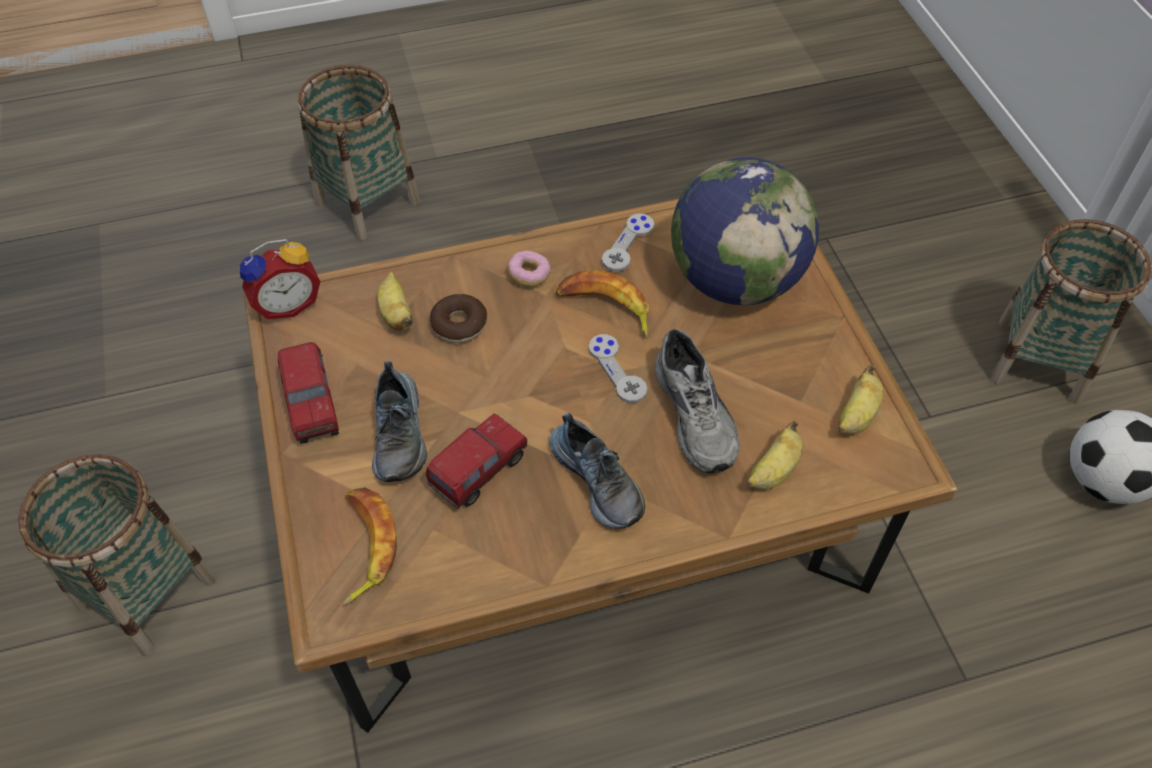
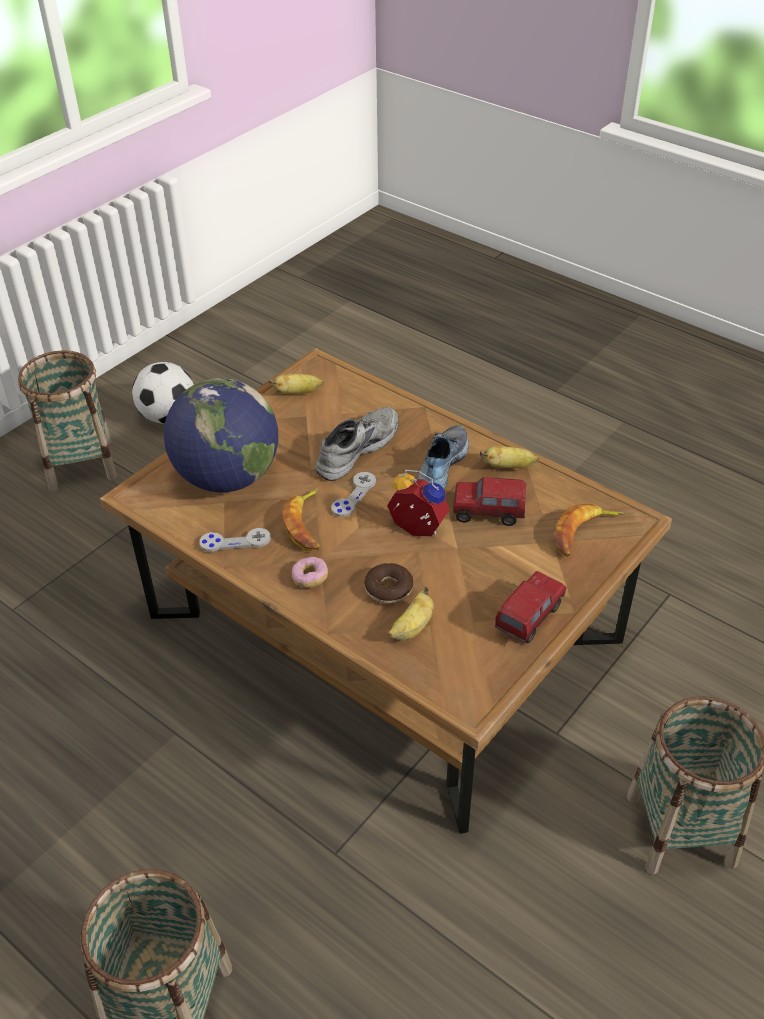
camera: 125 degrees left, 10 degrees down
(287, 303) = (465, 698): alarm clock -> alarm clock (415, 531)
(400, 434) = (500, 564): shoe -> none
(773, 471) = (366, 407): banana -> banana (508, 467)

